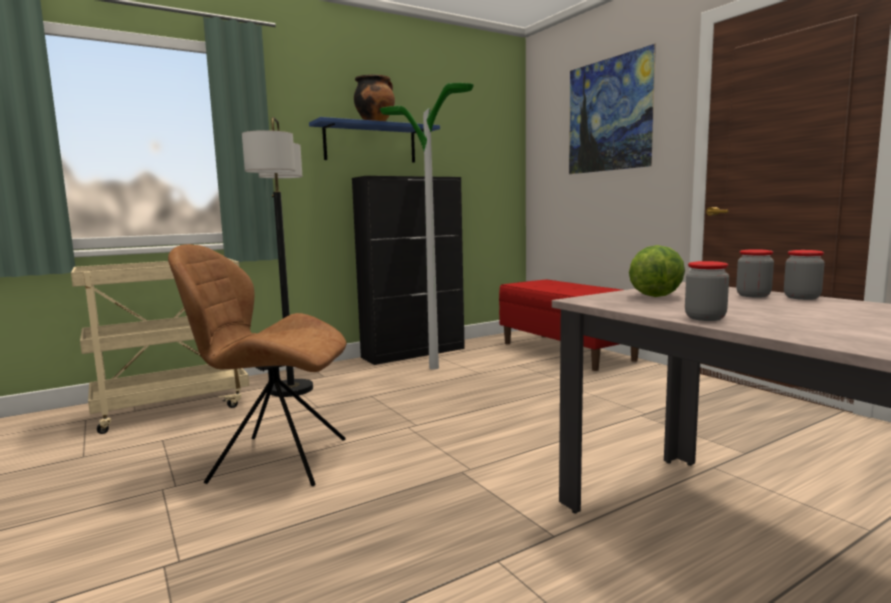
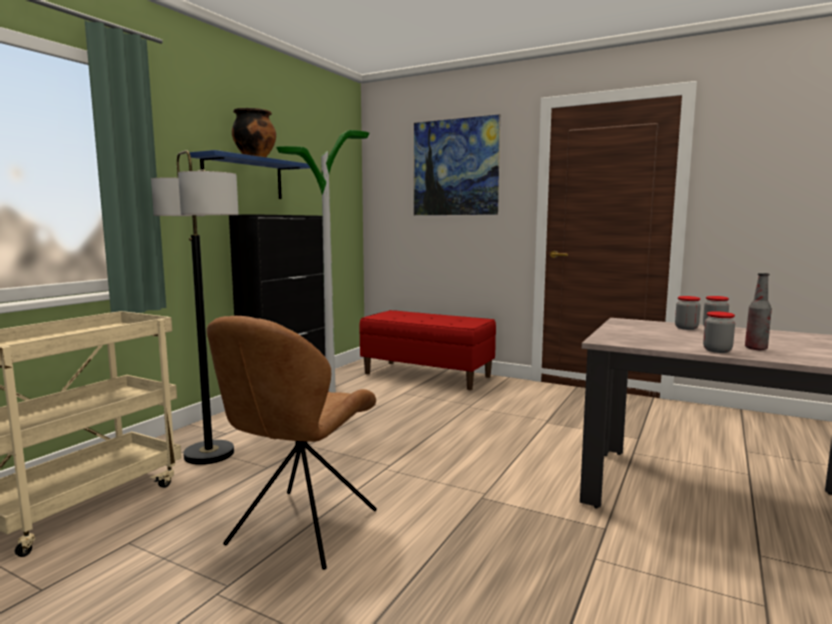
camera: 30 degrees left, 0 degrees up
(275, 460) = (300, 530): brown chair -> brown chair turned 45 degrees counterclockwise
(656, 296) = (635, 332): lettuce -> none
(779, 320) = (756, 348): none -> bottle

